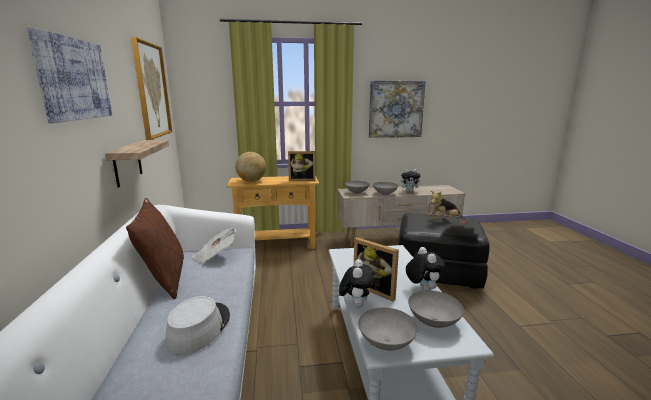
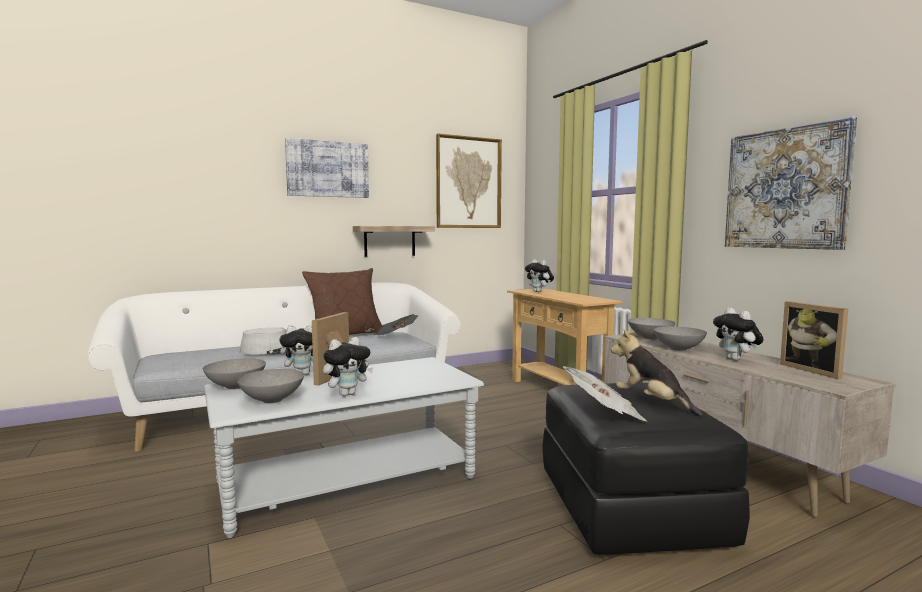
camera: 70 degrees right, 10 degrees down
(251, 181) = (539, 292): globe -> plush toy
(302, 179) = (584, 299): picture frame -> picture frame (814, 370)

